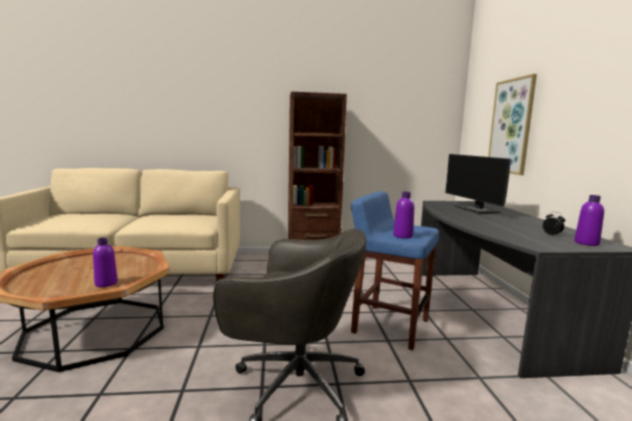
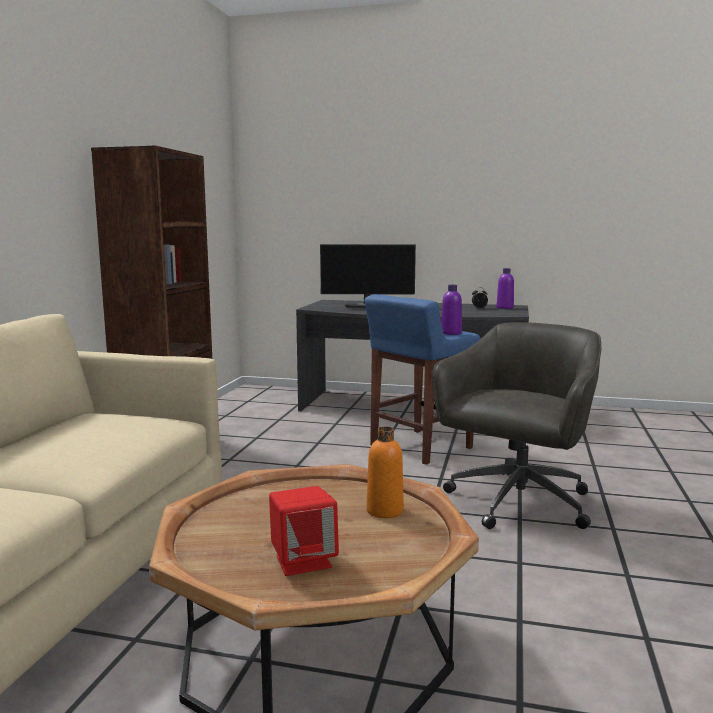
camera: 70 degrees left, 0 degrees up
(55, 274) = (303, 561): none -> red speaker
(106, 283) = (384, 511): purple bottle -> orange bottle
(511, 126) = (345, 209): picture -> none

